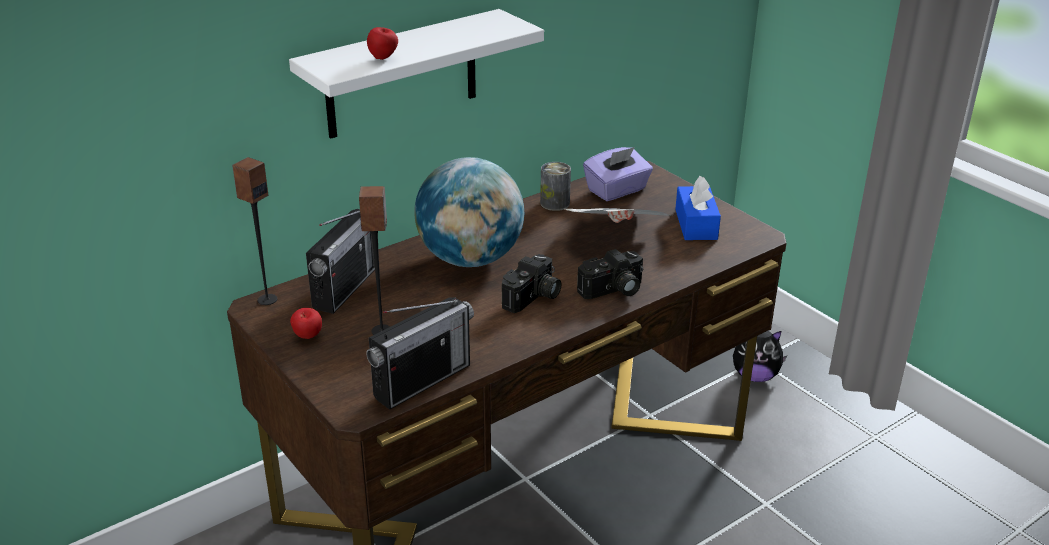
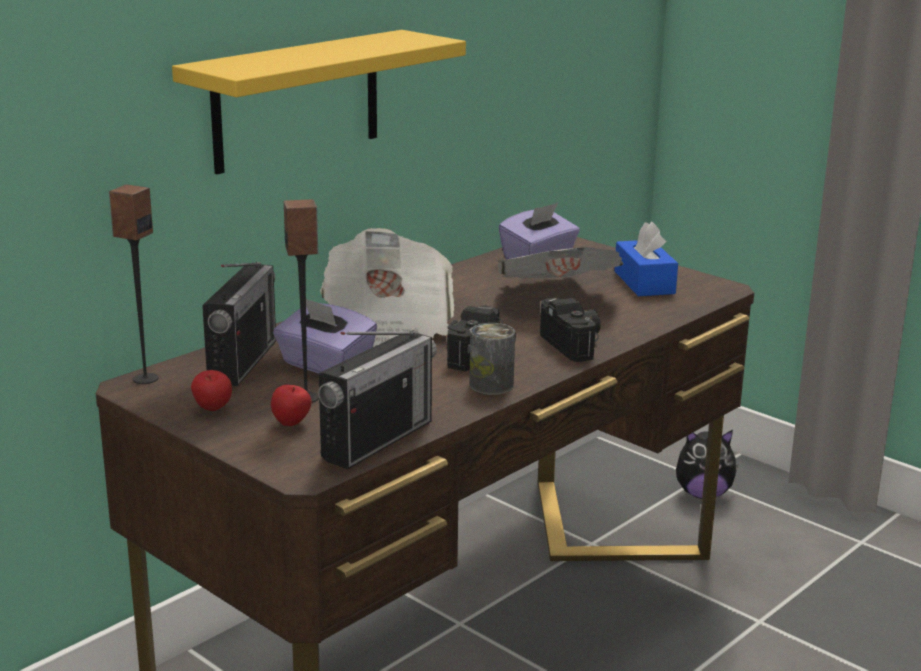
camera: 10 degrees left, 10 degrees down
(383, 58) = (290, 62): apple -> apple (292, 424)
(402, 75) = (297, 101): white shelf -> yellow shelf
(407, 297) = (325, 366): none -> purple tissue box
(470, 259) = (389, 327): globe -> newspaper
(555, 203) = (470, 273): can -> can (491, 385)
(613, 291) = (575, 344): camera -> camera turned 75 degrees counterclockwise

